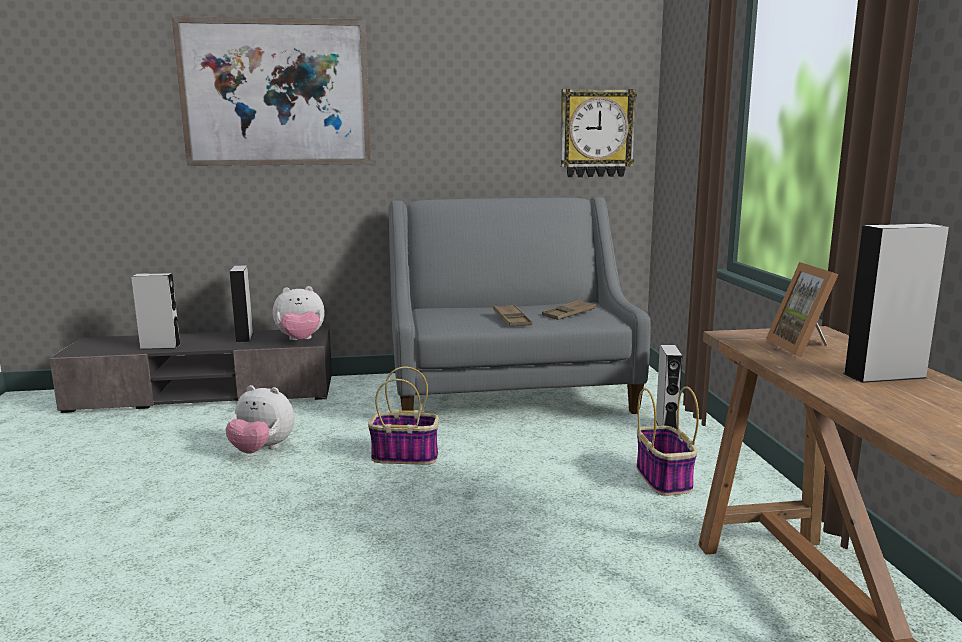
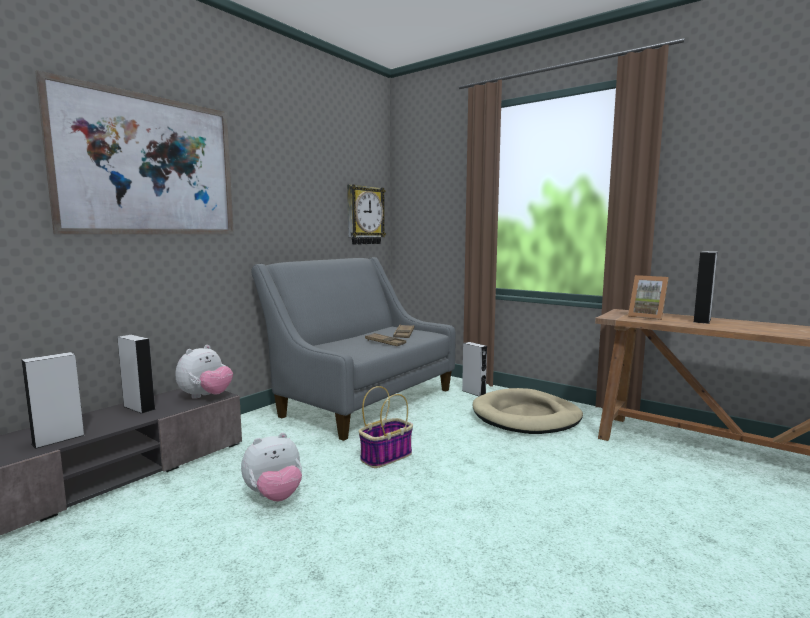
camera: 45 degrees left, 5 degrees down
(664, 479) = (526, 416): basket -> beige dog bed

